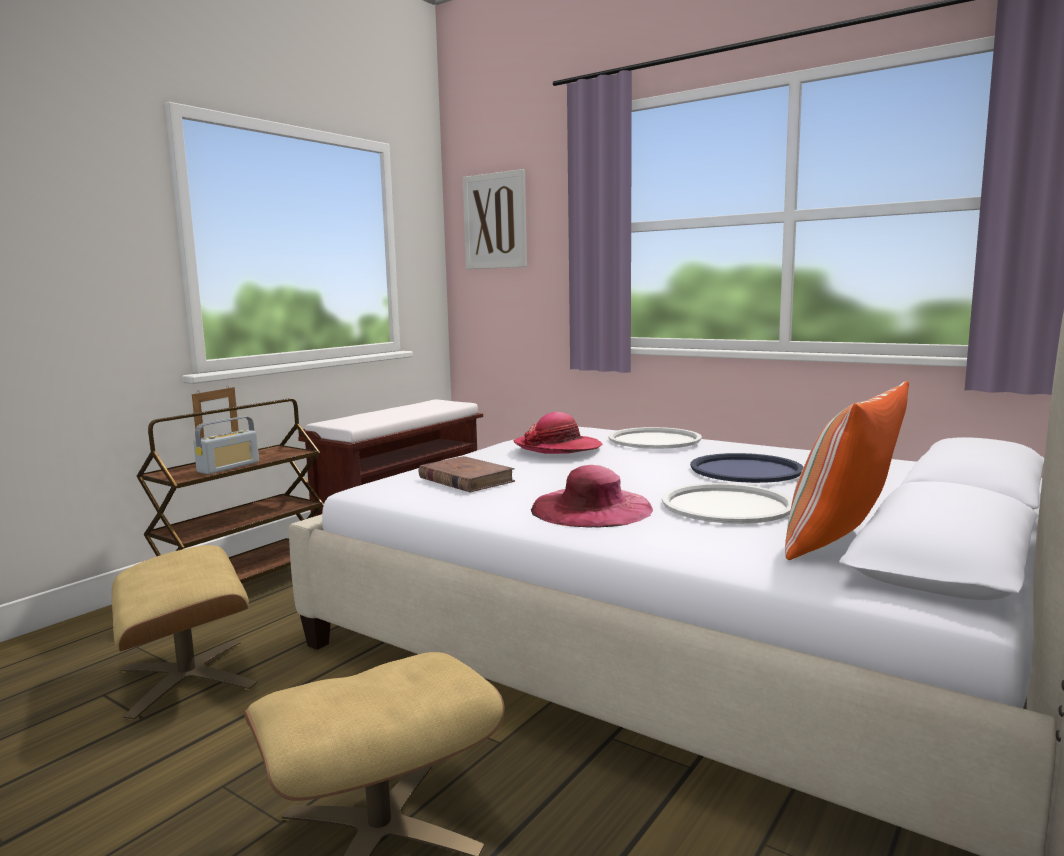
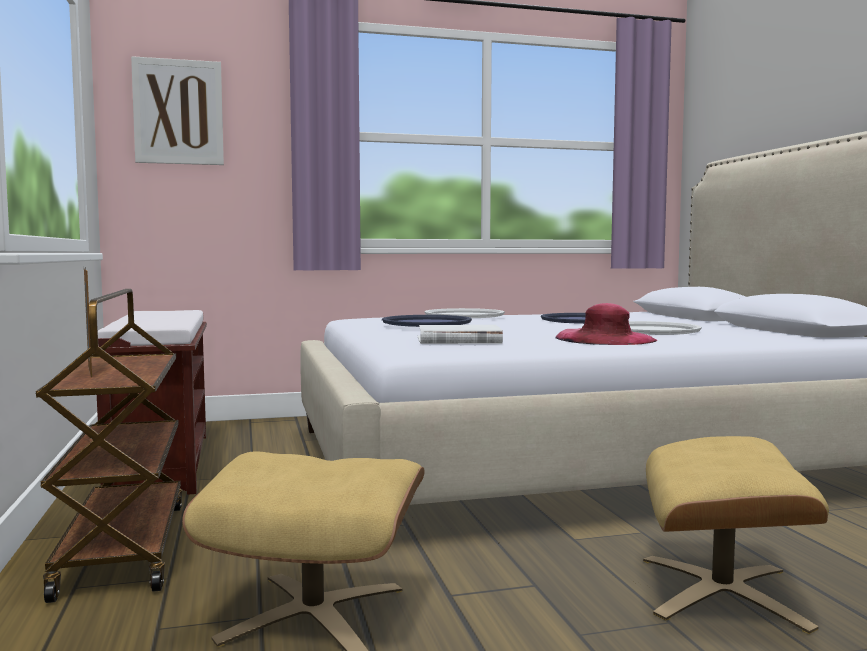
camera: 50 degrees left, 5 degrees down
(228, 467) = (142, 371): radio -> none
(466, 479) = (458, 340): brown book -> white book
(557, 447) = (426, 322): hat -> blue tray
(839, 544) = (755, 332): pillow -> none

